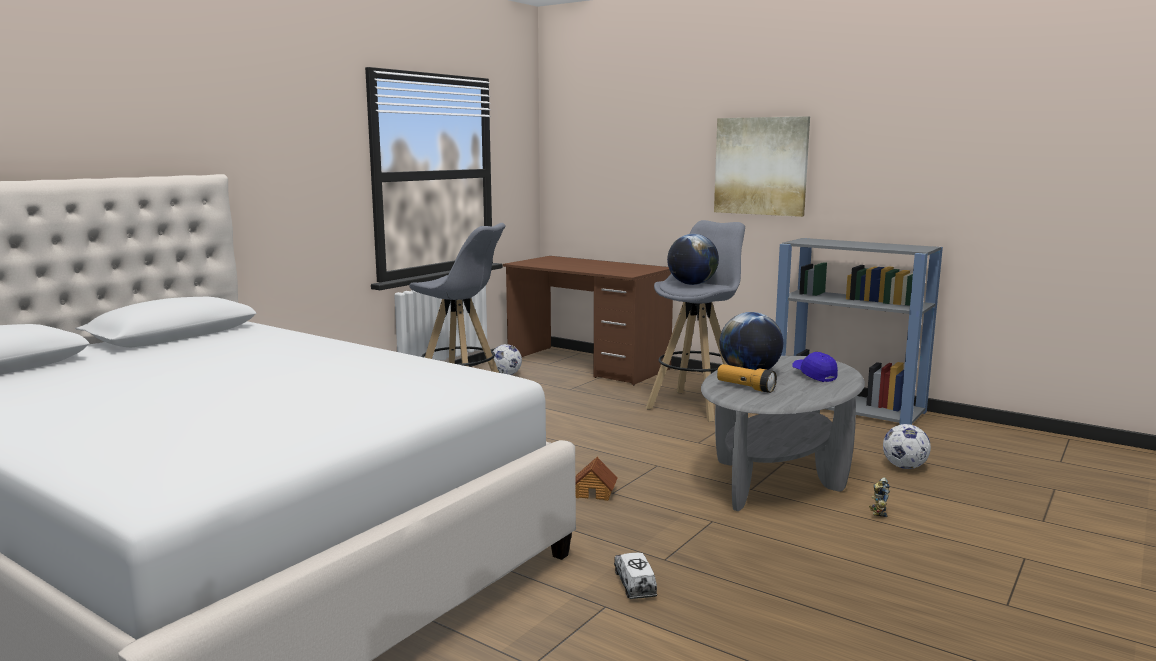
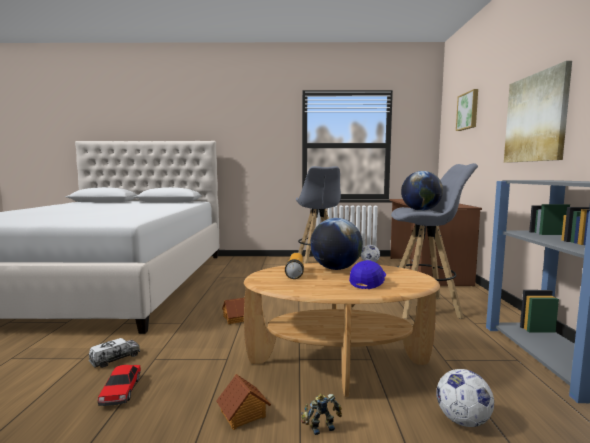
camera: 55 degrees right, 5 degrees down
(621, 132) = (468, 111): none -> picture
(733, 588) = (121, 391): none -> toy car
(778, 476) = (338, 363): grey coffee table -> brown coffee table
(834, 536) = (243, 414): none -> toy house

